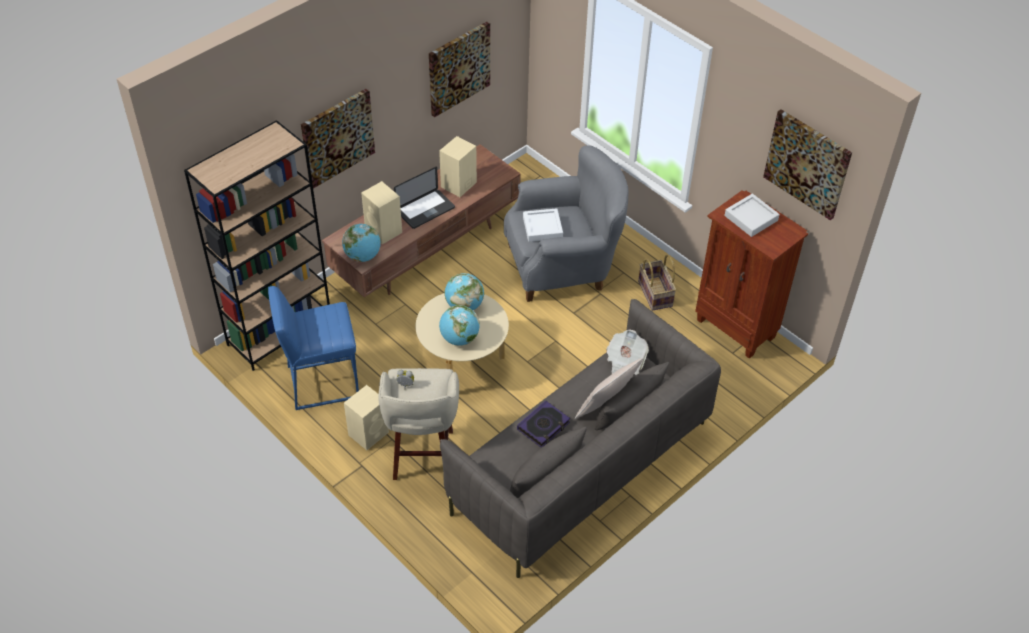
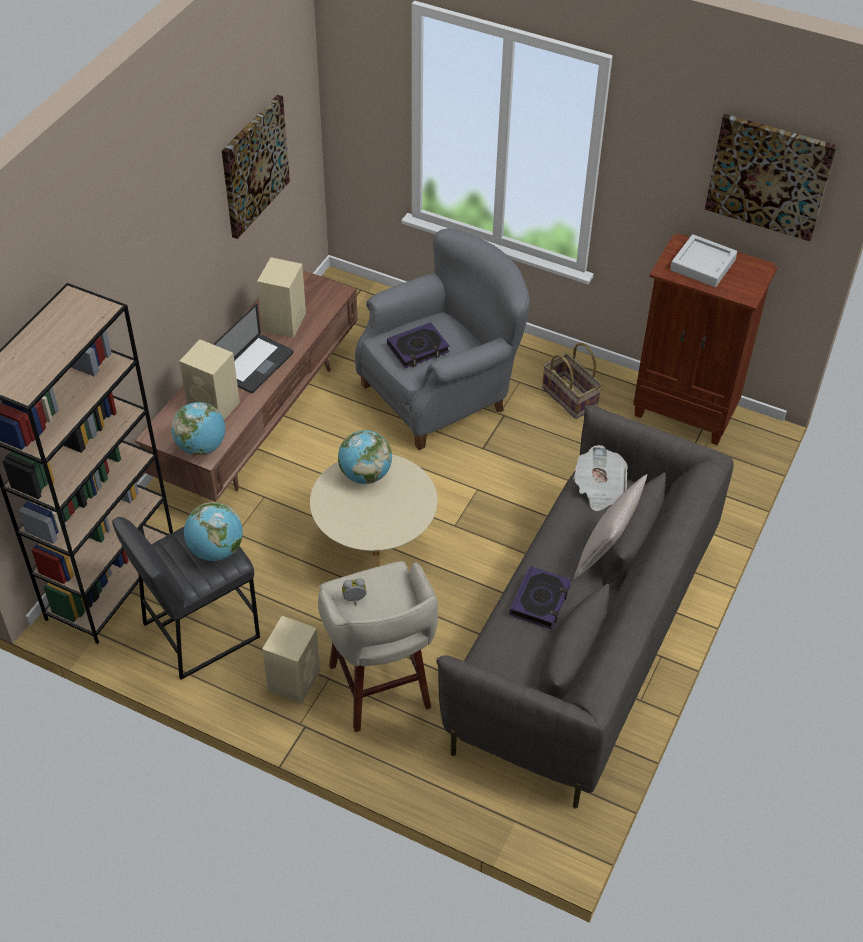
camera: 20 degrees left, 0 degrees up
(321, 382) = (199, 631): blue stool -> grey stool
(337, 137) = (135, 292): picture -> none
(459, 338) = (379, 519): globe -> globe (216, 550)
(542, 228) = (418, 349): white tray -> book

